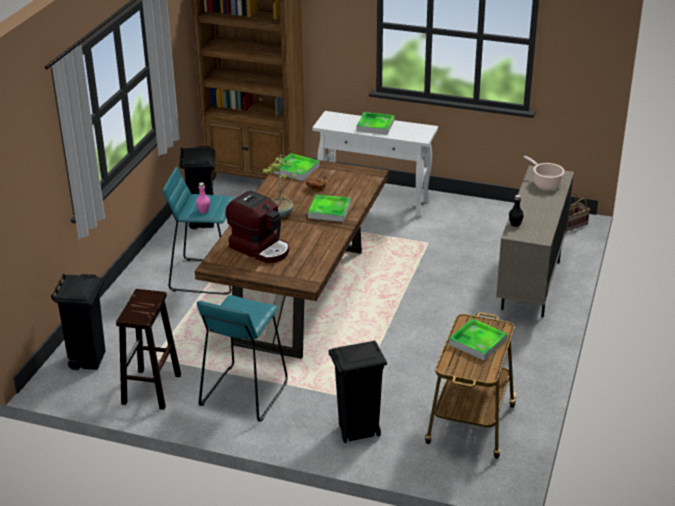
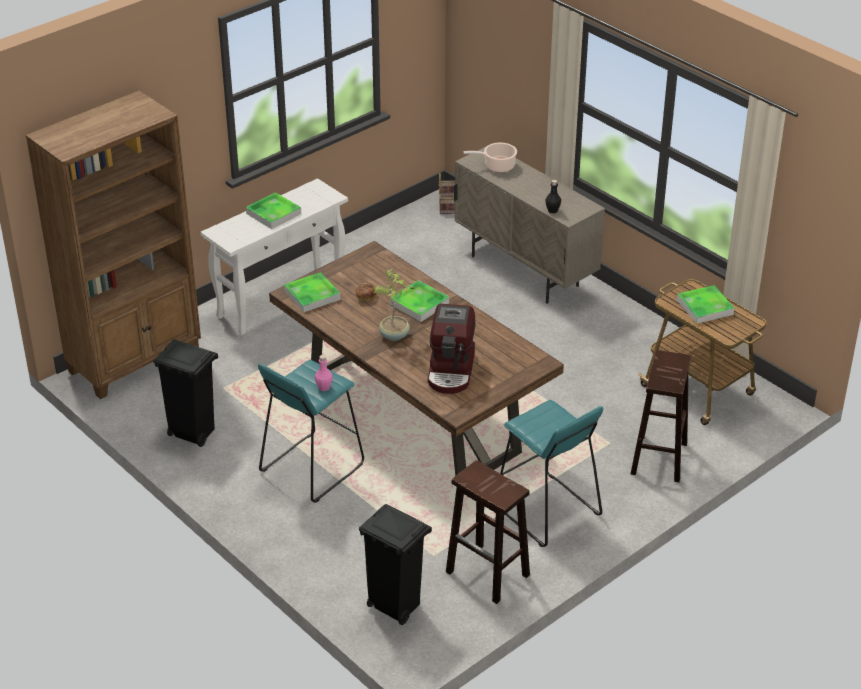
camera: 60 degrees left, 5 degrees up
(260, 248) = (451, 371): coffee machine -> coffee machine turned 120 degrees clockwise
(357, 431) = (659, 459): black trash can -> brown stool

